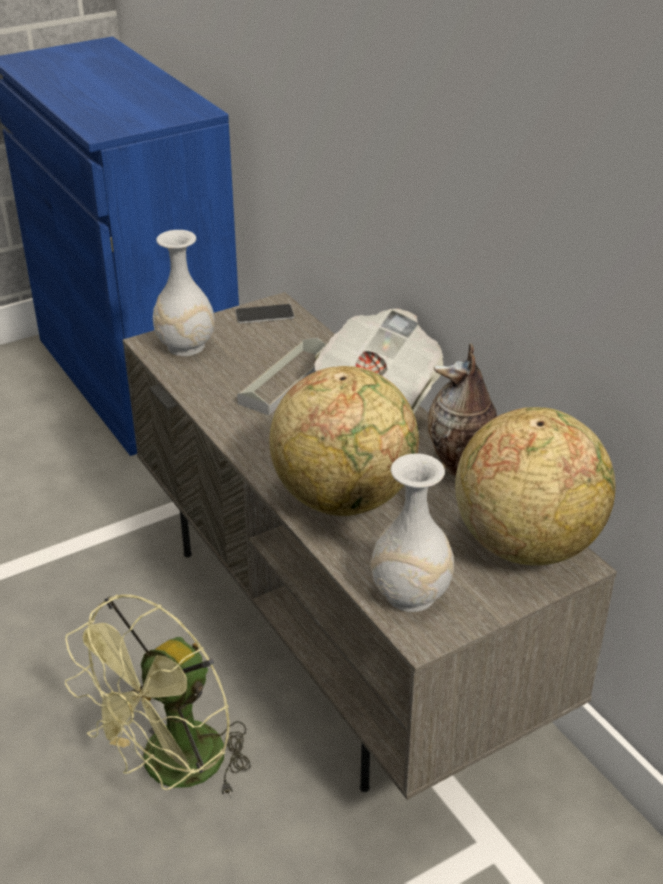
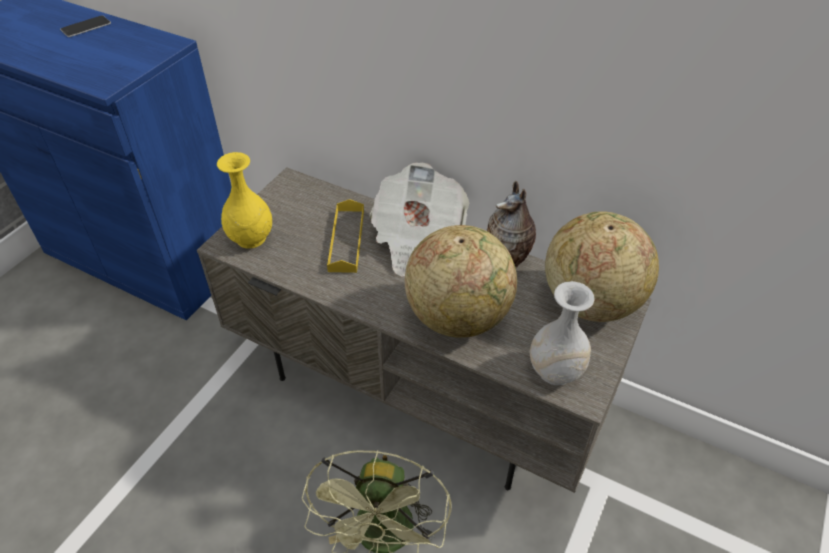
camera: 30 degrees left, 10 degrees up
(185, 346) = (250, 238): white vase -> yellow vase
(264, 314) = (287, 191): phone -> phone (86, 26)
(286, 381) = (346, 240): grey tray -> yellow tray

